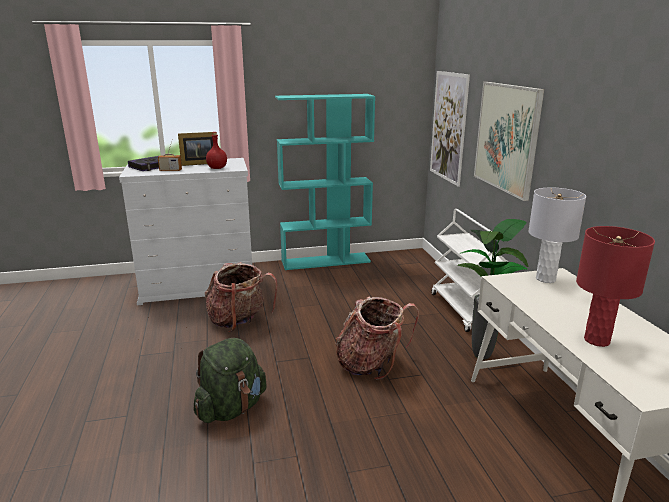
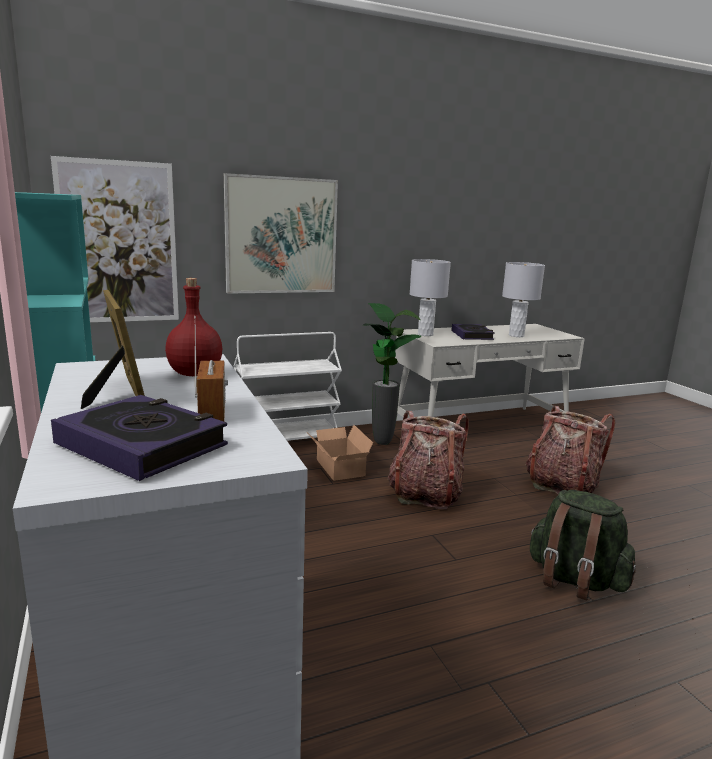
camera: 100 degrees left, 5 degrees down
(239, 321) = (352, 617): backpack -> backpack (562, 485)
(418, 330) = (338, 468): none -> cardboard box
(565, 306) = (472, 335): none -> book
(596, 340) = (516, 335): red table lamp -> grey table lamp

